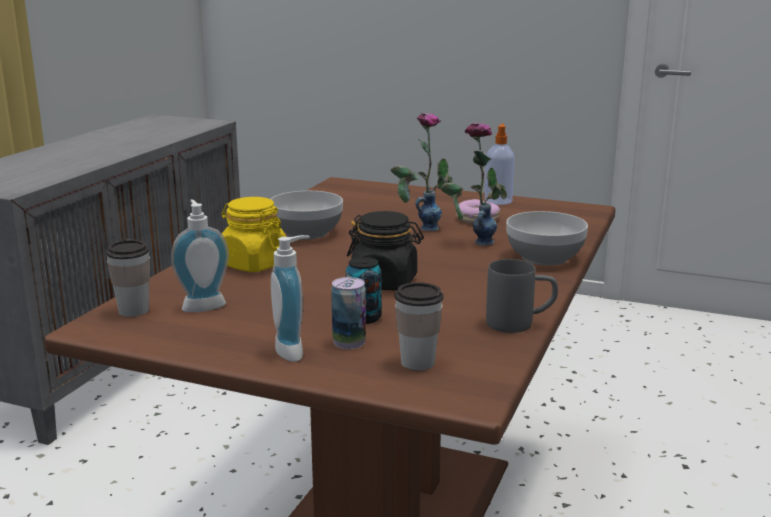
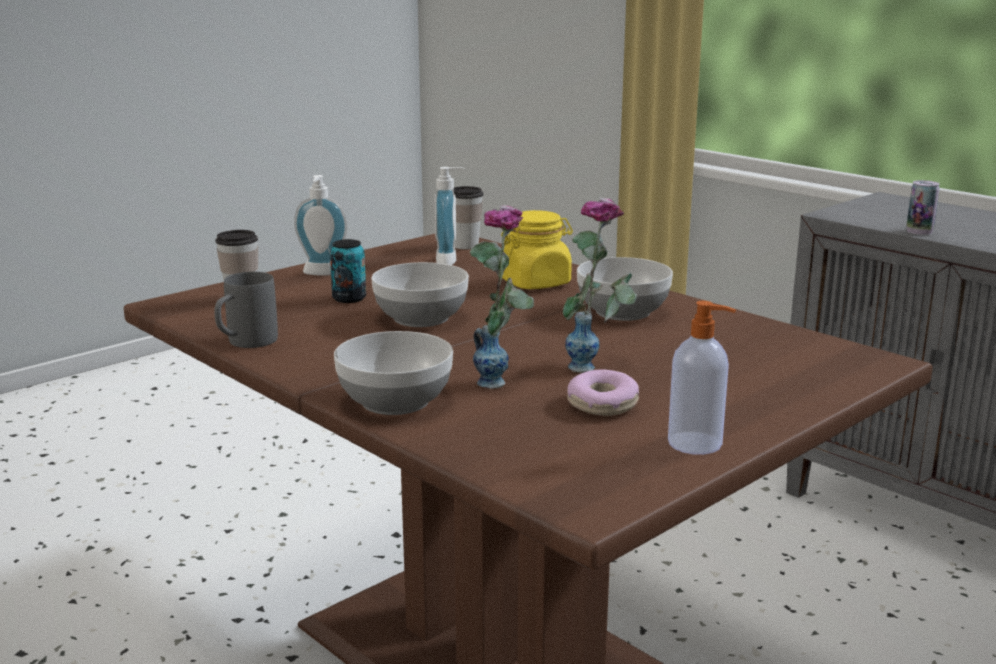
camera: 115 degrees right, 0 degrees up
(349, 342) = (310, 288): can -> can (919, 231)
(385, 282) = (421, 317): black jar -> bowl

